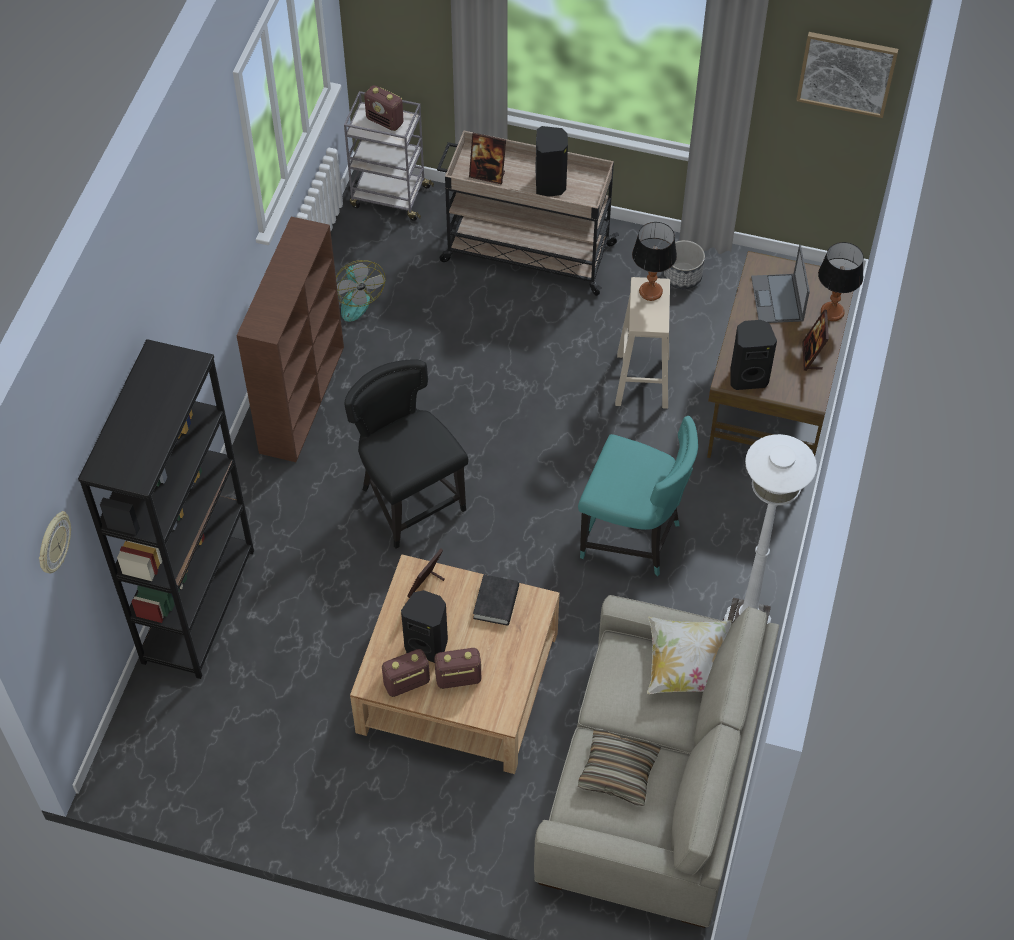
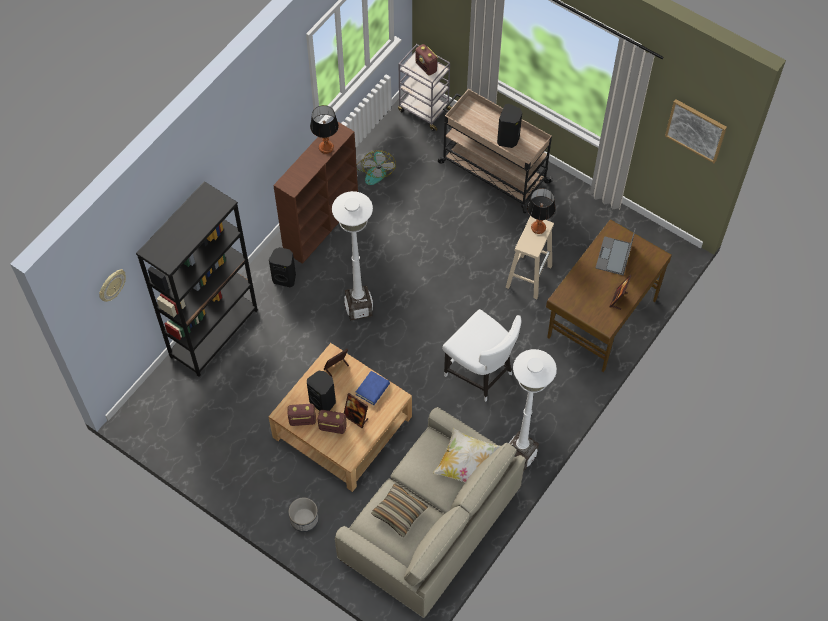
camera: 20 degrees right, 5 degrees up
(410, 500) = (359, 308): black chair -> white floor lamp
(487, 175) = (473, 121): picture frame -> picture frame (356, 417)
(496, 602) = (372, 389): black book -> blue book
(633, 538) = (480, 374): turquoise chair -> white chair
(682, 276) = (582, 216): planter -> planter (304, 519)
(747, 377) = (573, 300): black speaker -> black speaker (285, 278)
(832, 312) = (643, 275): table lamp -> table lamp (326, 147)

